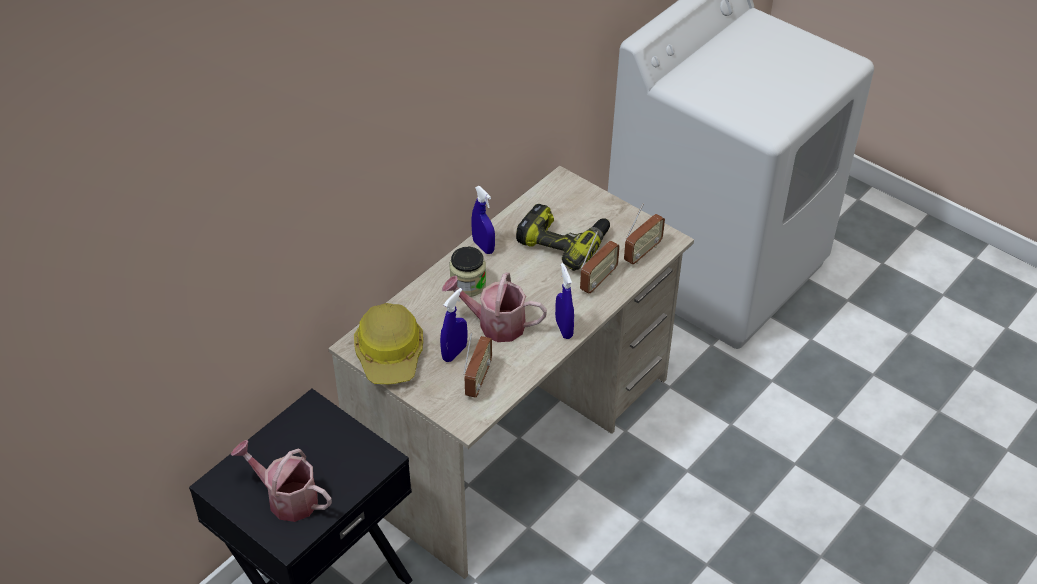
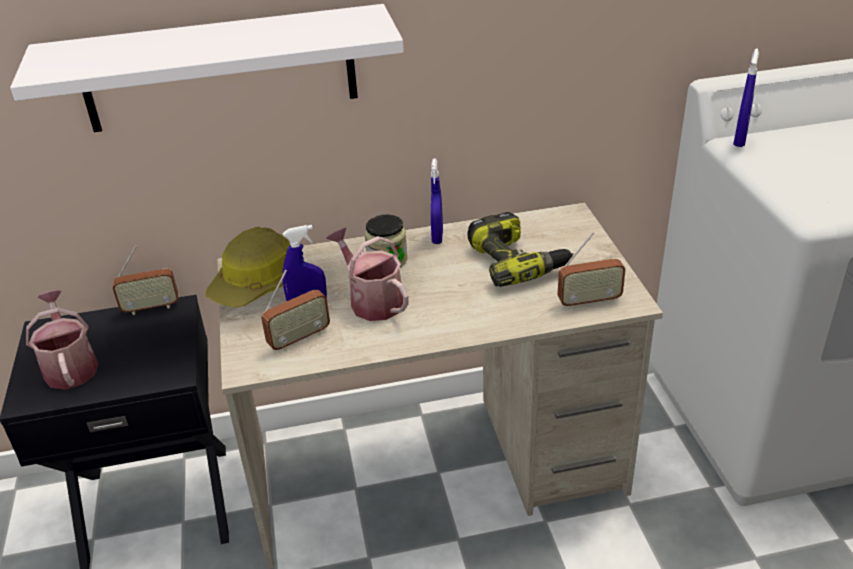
camera: 40 degrees right, 10 degrees down
(329, 190) = (220, 69): none -> white shelf
(564, 329) = (430, 333): blue spray bottle -> blue spray bottle (740, 140)
(598, 281) = (514, 306): radio -> radio (151, 307)

